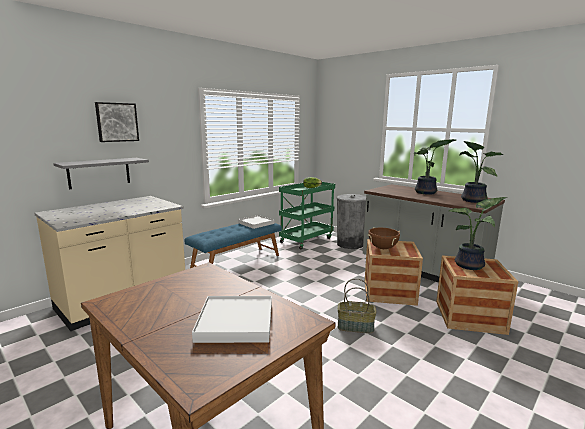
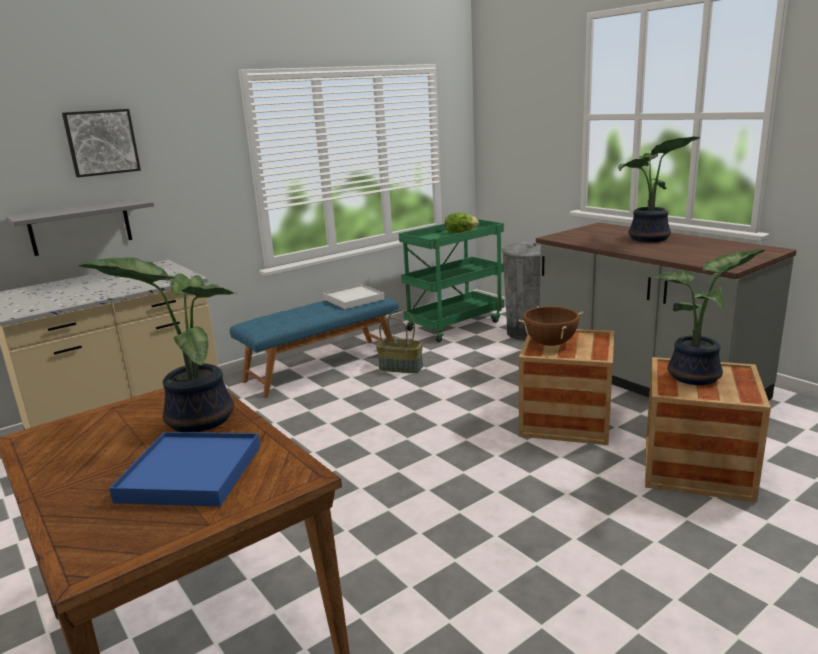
camera: 10 degrees right, 5 degrees up
(235, 322) = (190, 473): white tray -> blue tray
(356, 326) = (482, 479): basket -> basket (401, 367)
(471, 200) = (726, 253): potted plant -> potted plant (196, 418)

